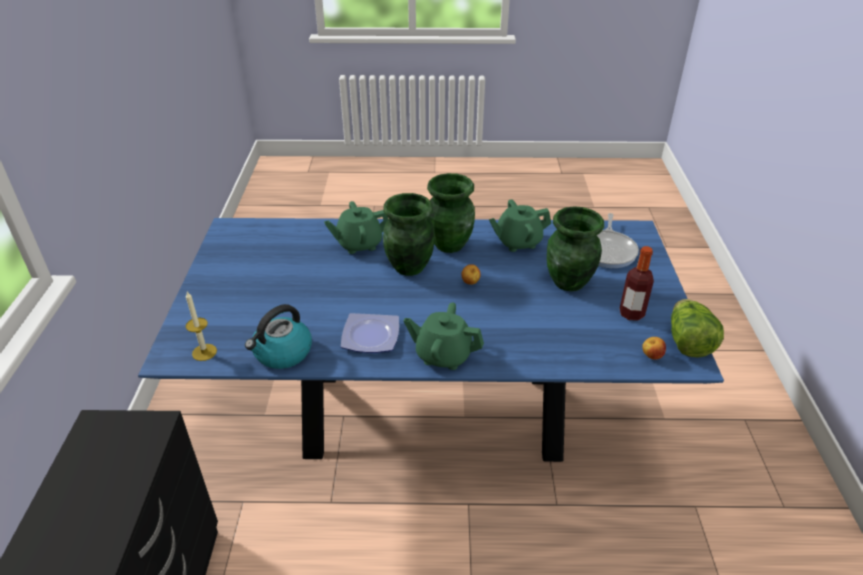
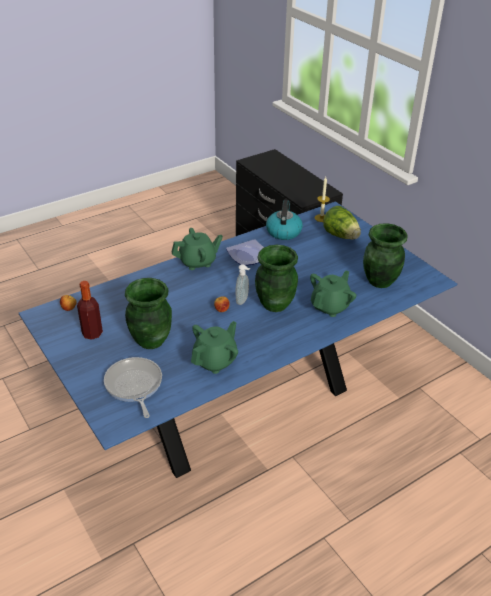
camera: 145 degrees right, 0 degrees up
(438, 283) = (243, 301): none -> soap dispenser
(450, 244) = (266, 335): green vase -> green vase (380, 281)
(687, 342) = (45, 327): lettuce -> lettuce (341, 236)

